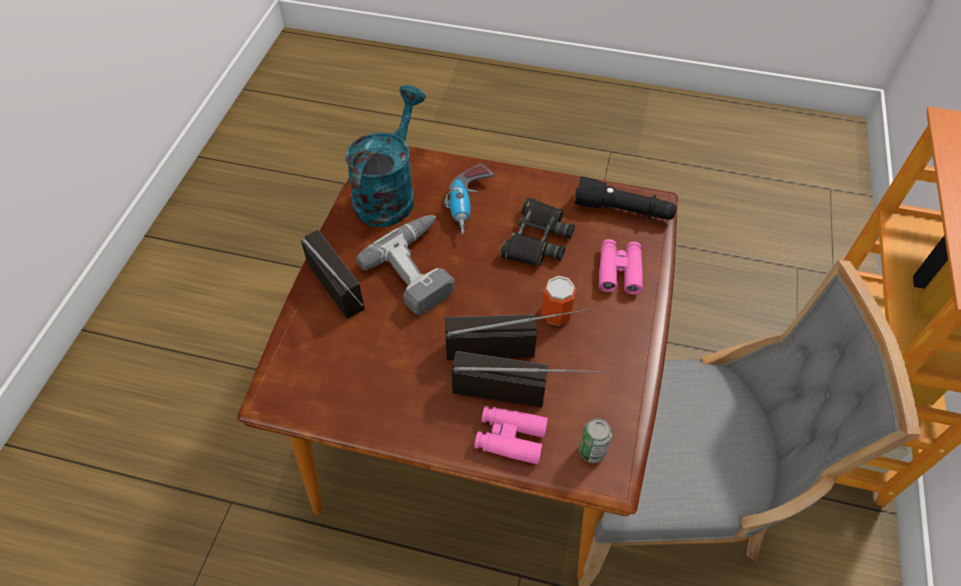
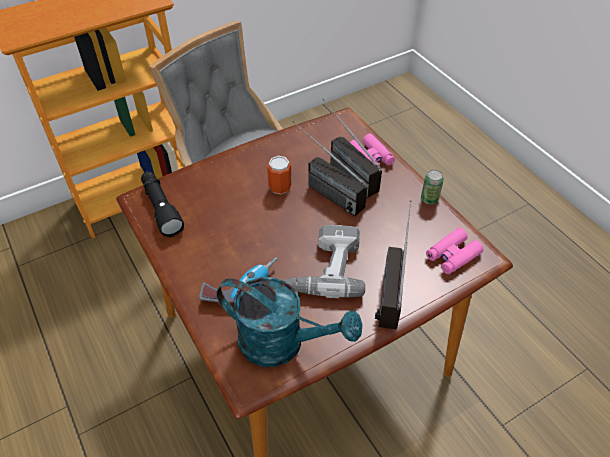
camera: 135 degrees left, 5 degrees down
(389, 193) = (282, 343): turquoise watering can -> turquoise watering can turned 135 degrees counterclockwise
(536, 239) = (233, 231): black binoculars -> none
(592, 451) = (340, 130): can -> can (429, 199)
(619, 271) = (217, 182): pink binoculars -> pink binoculars (452, 255)

